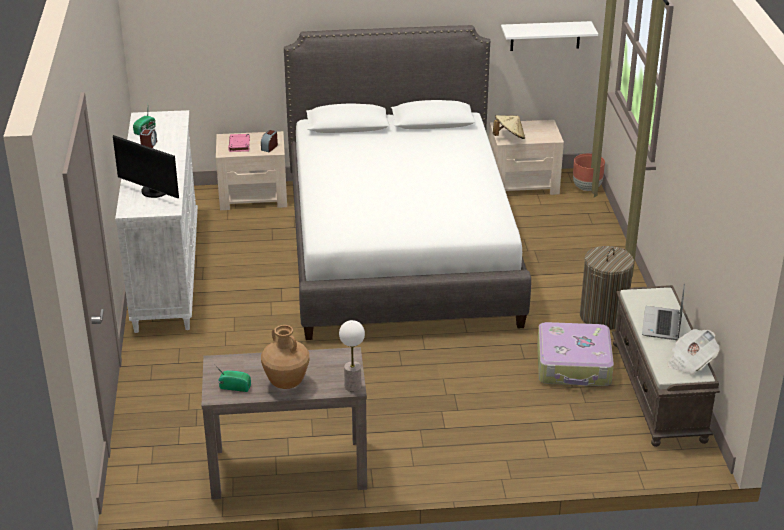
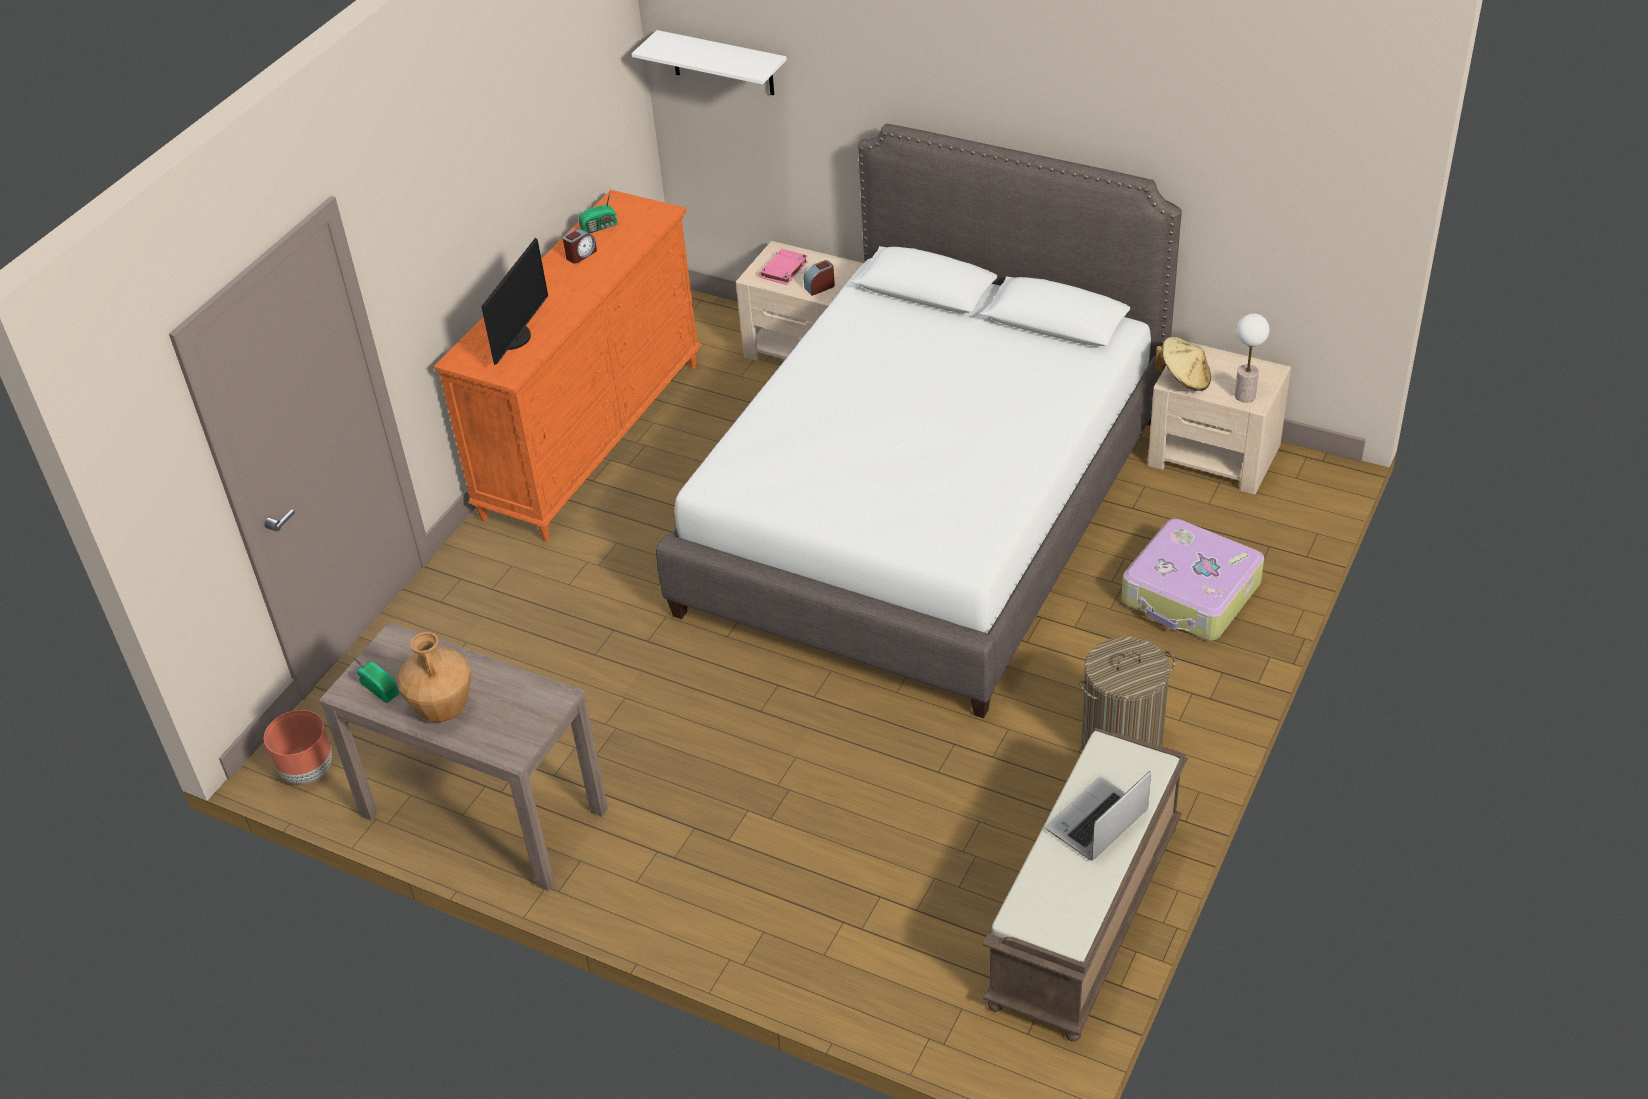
camera: 35 degrees right, 10 degrees up
(153, 192) = (515, 338): monitor -> monitor turned 135 degrees counterclockwise
(167, 273) = (594, 439): white dresser -> orange dresser
(353, 386) = (516, 752): table lamp -> table lamp (1245, 396)
(545, 36) = (1284, 227): white shelf -> white shelf (722, 63)
(574, 365) = (999, 815): suitcase -> suitcase (1191, 594)
(587, 188) = (1311, 498): brown planter -> brown planter (308, 772)
(690, 362) = (1075, 909): newspaper -> none

